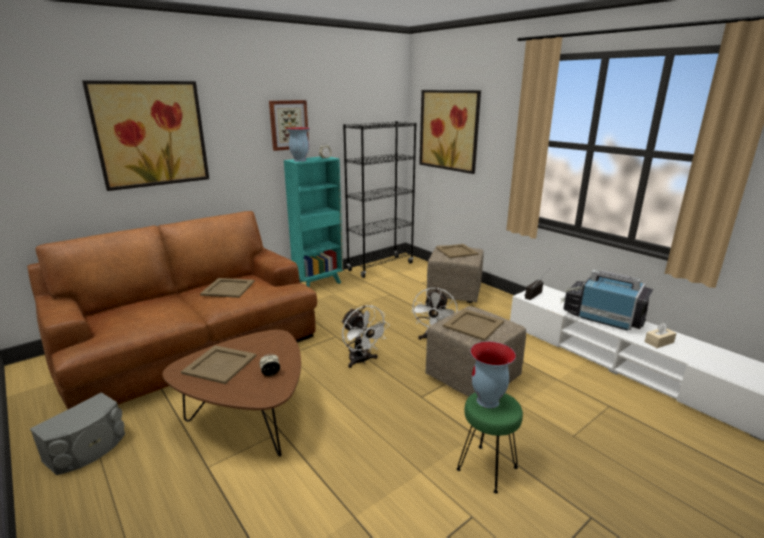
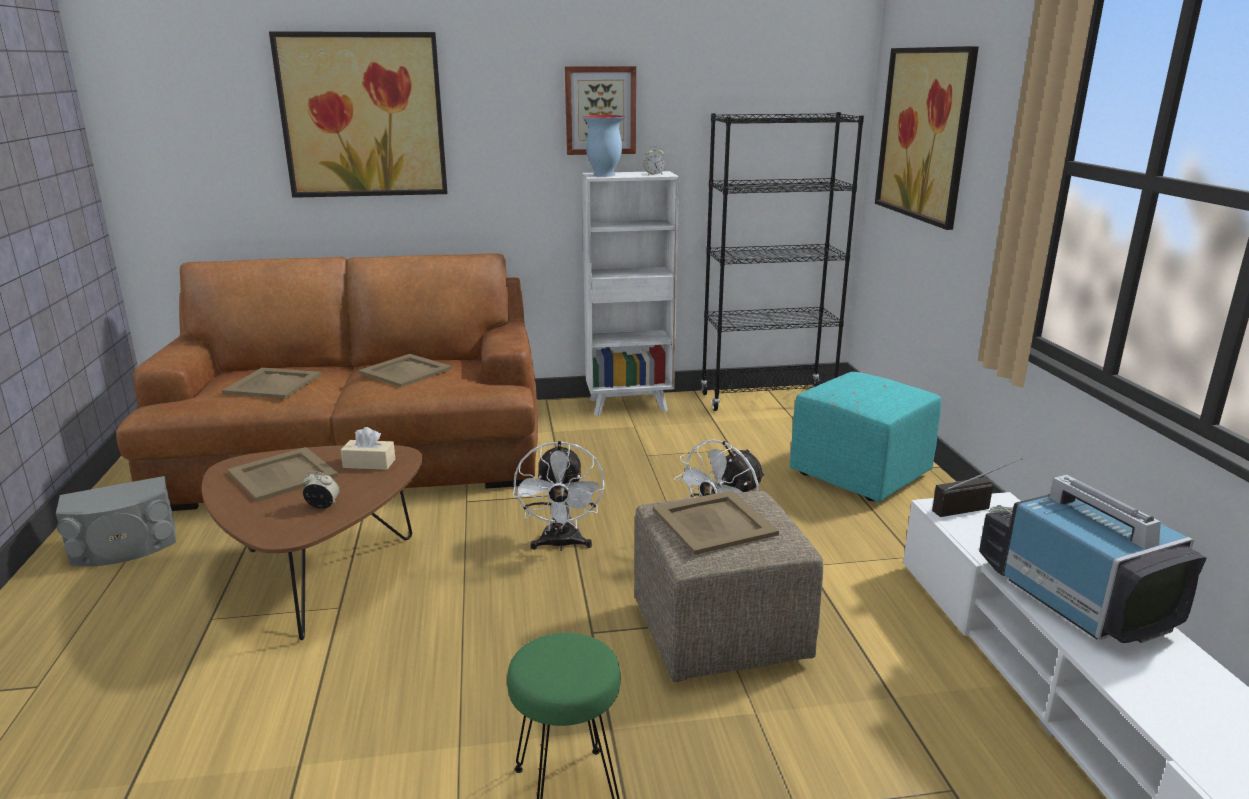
camera: 30 degrees right, 0 degrees up
(319, 284) = (630, 405): turquoise bookcase -> white bookcase
(454, 292) = (860, 474): beige ottoman -> turquoise ottoman
(457, 251) = (870, 389): beige tray -> beige tray (273, 384)
(488, 401) = (559, 654): vase -> none
(659, 342) = (1156, 690): beige tissue box -> beige tissue box (369, 463)

